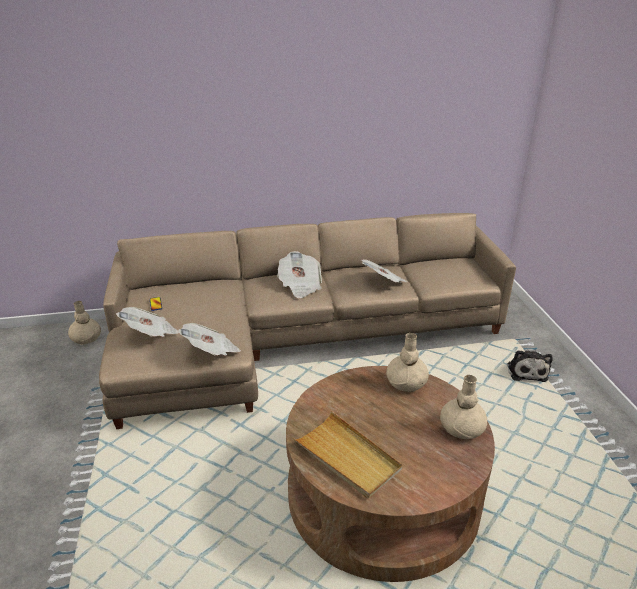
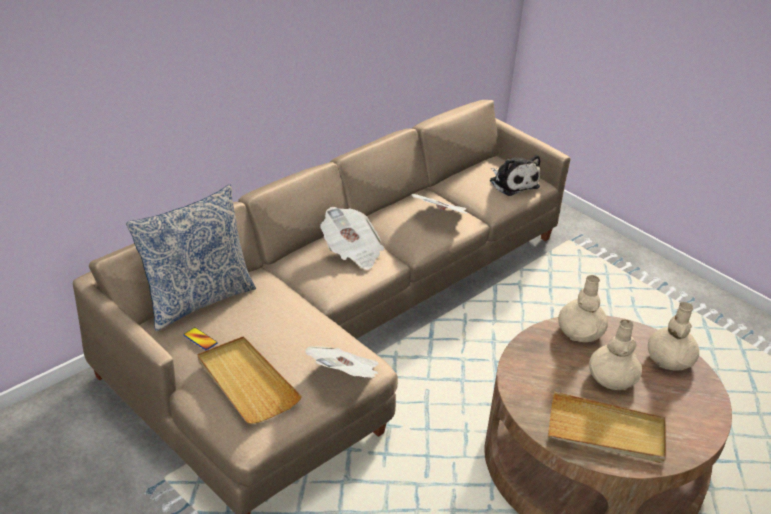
camera: 35 degrees left, 5 degrees up
(86, 338) = (52, 426): beige vase -> beige vase (612, 377)
(151, 334) = (246, 382): newspaper -> beige tray
(180, 284) = (197, 299): none -> pillow
(526, 371) = (608, 274): plush toy -> plush toy (512, 183)

